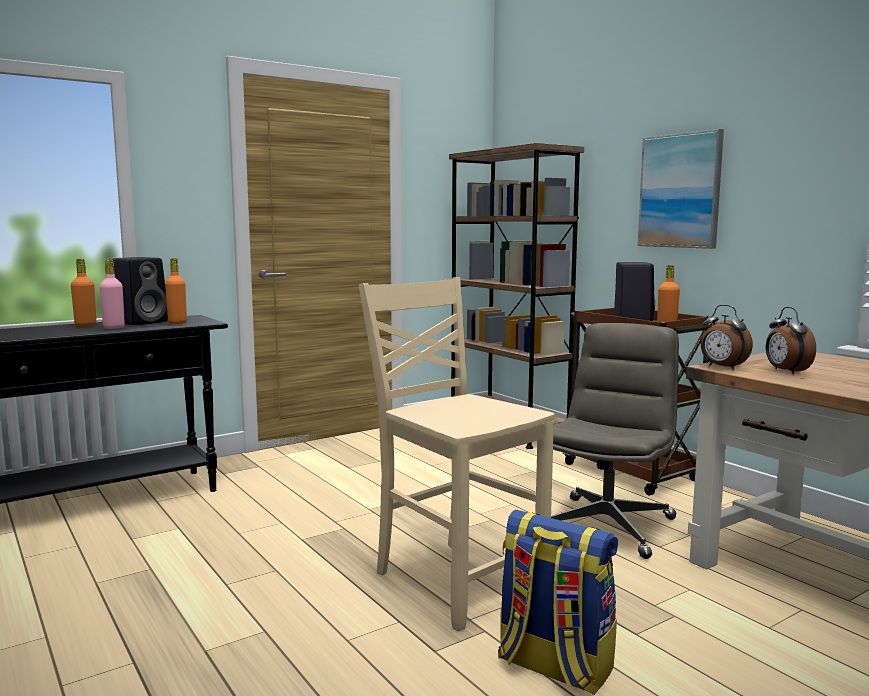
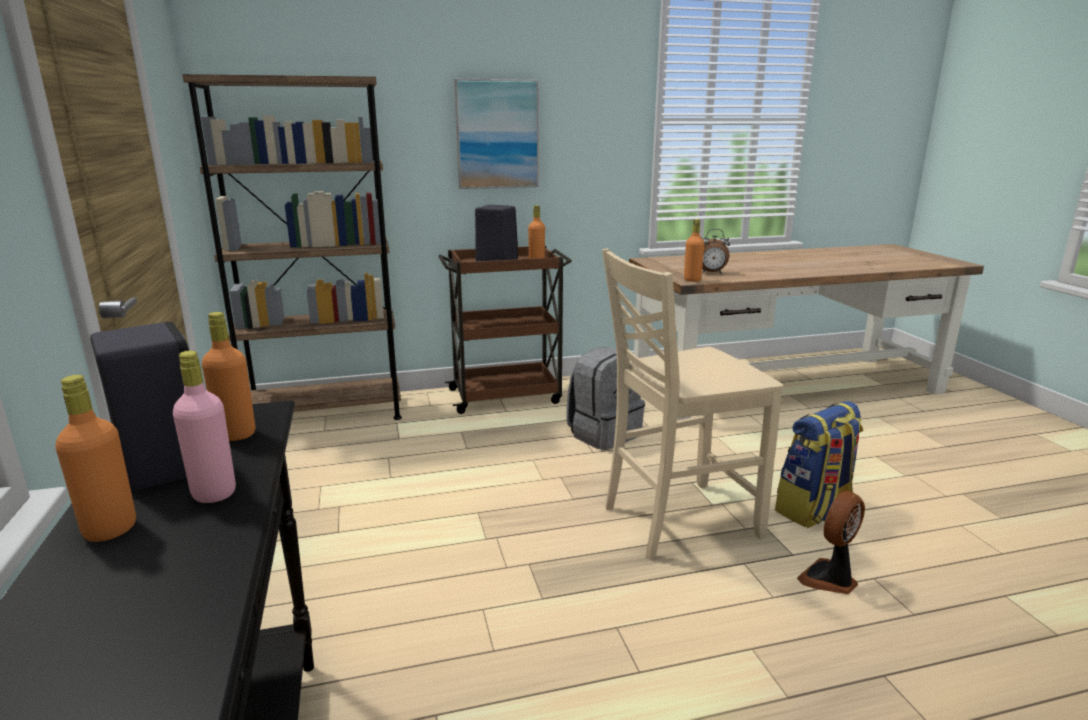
camera: 70 degrees left, 10 degrees up
(396, 676) = (830, 579): none -> fan
(607, 526) = (603, 434): grey office chair -> grey backpack
(722, 367) = (692, 280): alarm clock -> orange bottle

